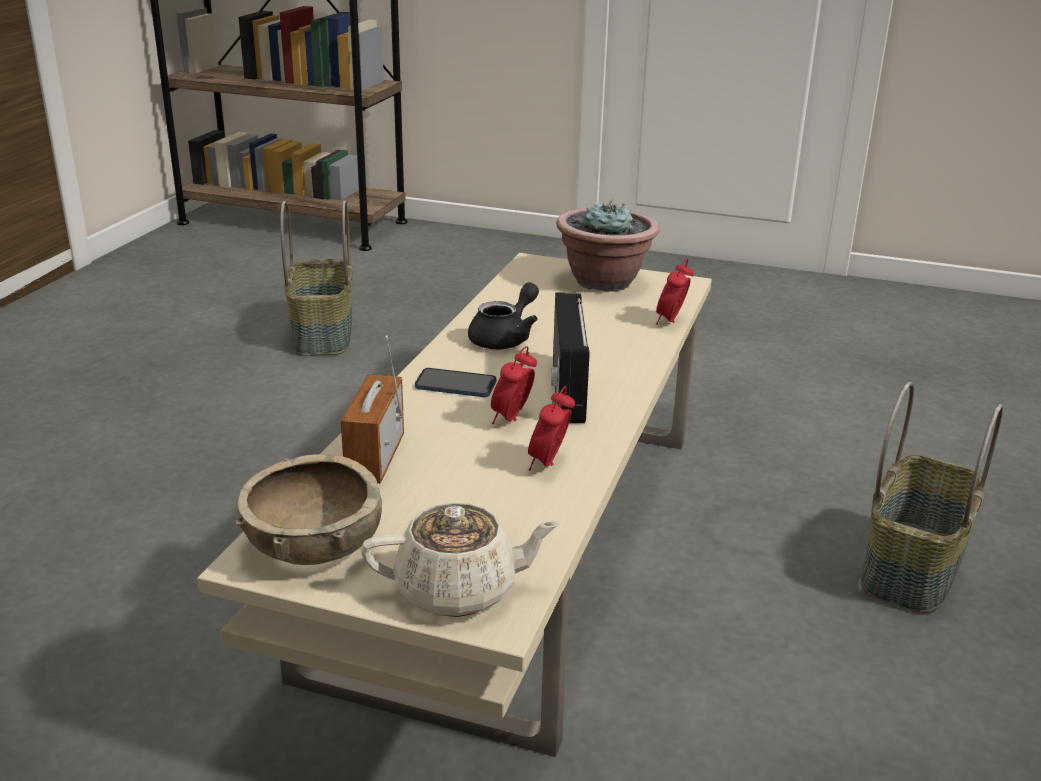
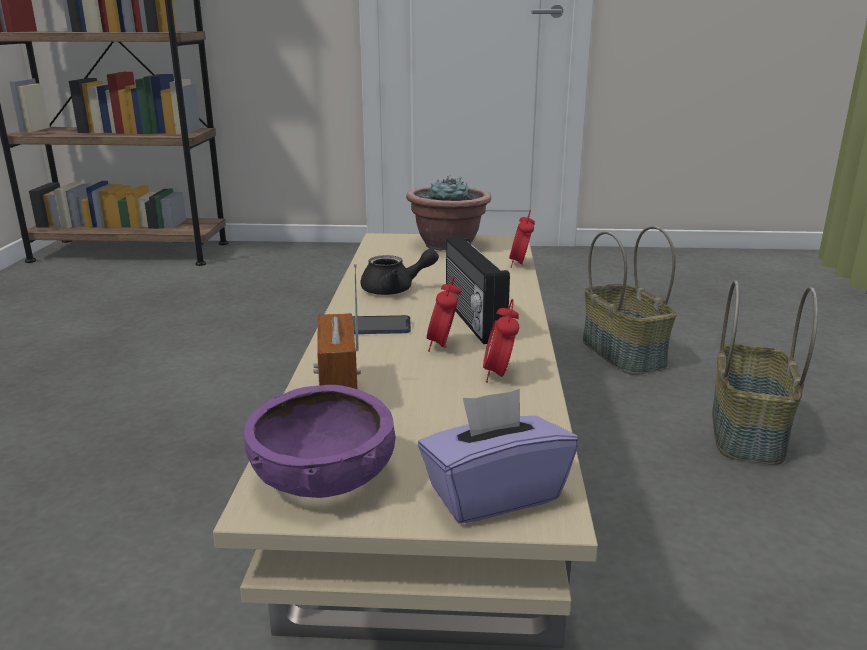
camera: 15 degrees left, 5 degrees down
(314, 544) = (323, 477): brown bowl -> purple bowl
(324, 334) = (190, 328): basket -> basket (624, 354)
(459, 590) = (493, 494): beige teapot -> purple tissue box
(505, 338) = (395, 289): black teapot -> black teapot turned 60 degrees clockwise

